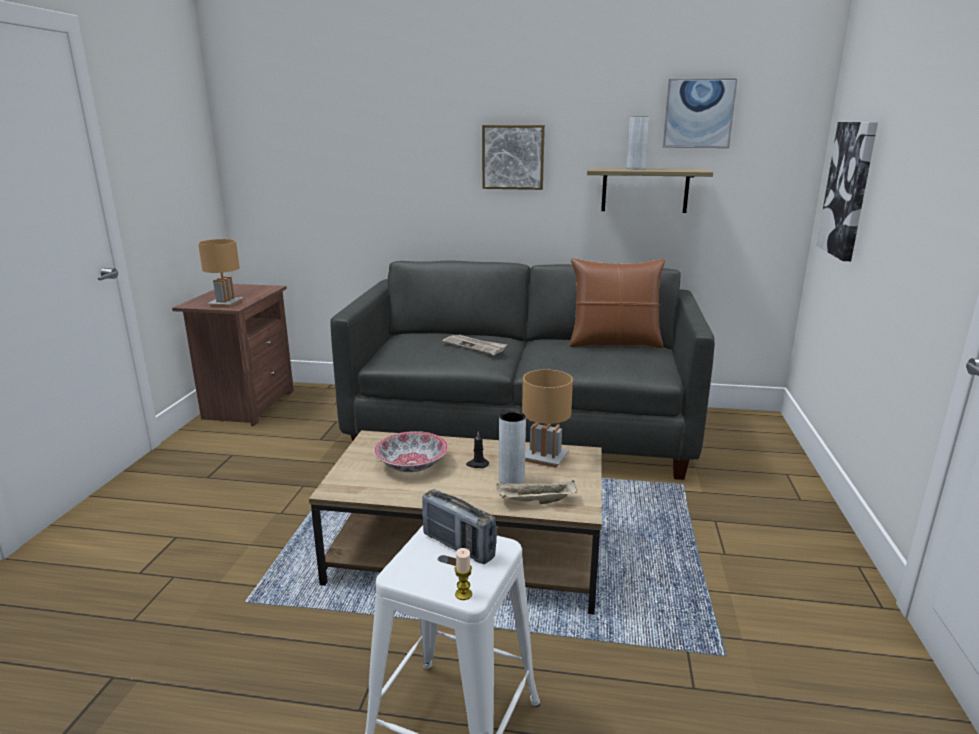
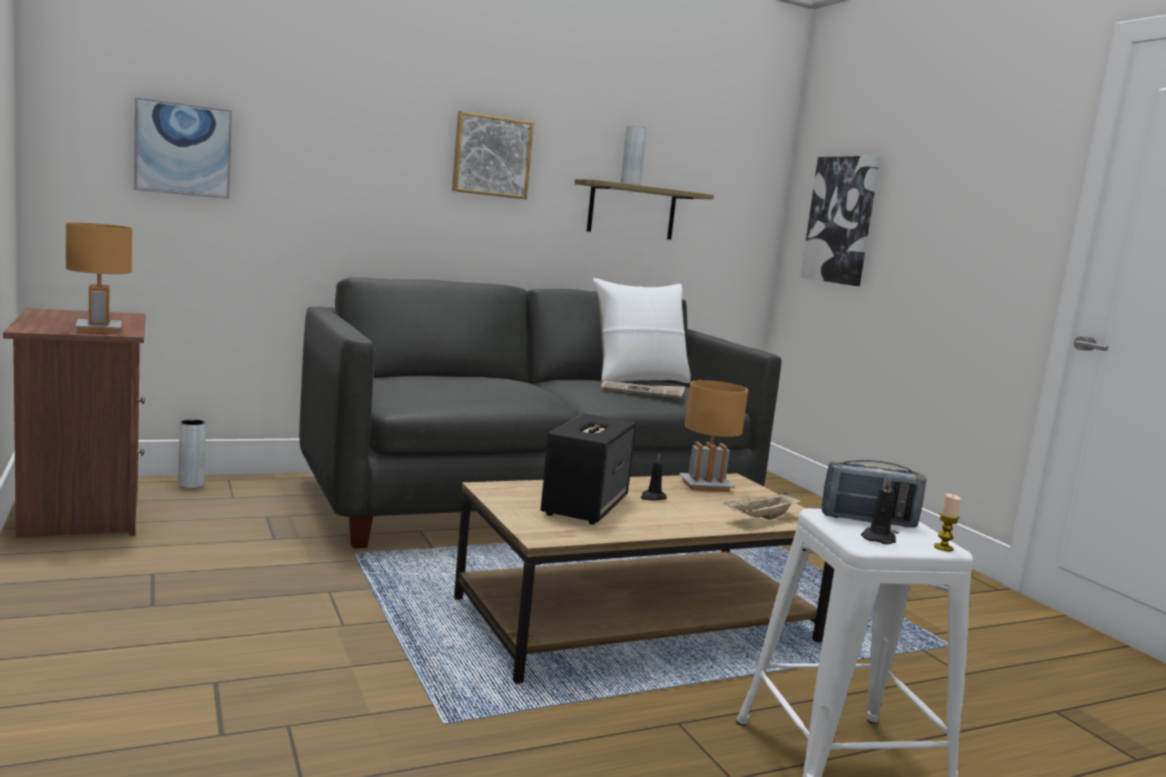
camera: 35 degrees left, 10 degrees down
(412, 464) = (585, 505): bowl -> speaker
(423, 569) = (878, 539): none -> black candle
(475, 346) = (507, 383): newspaper -> newspaper (642, 391)
(511, 480) = (708, 506): grey vase -> grey vase (191, 484)
(614, 343) = (638, 380): brown pillow -> white pillow
(698, 113) = (685, 134): picture -> picture (183, 149)

